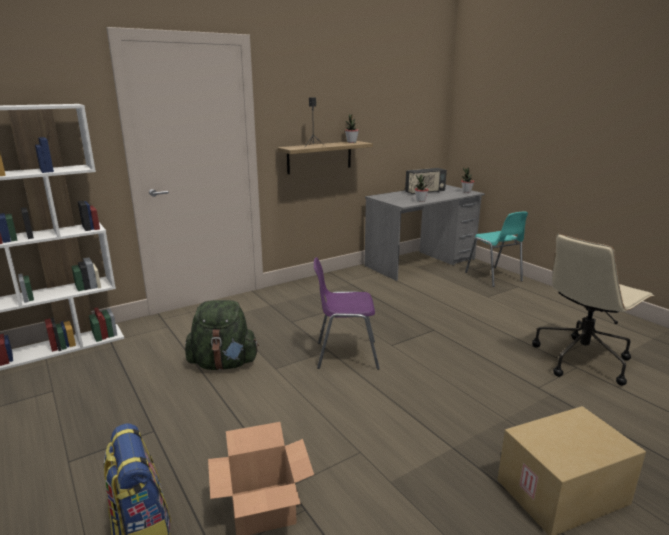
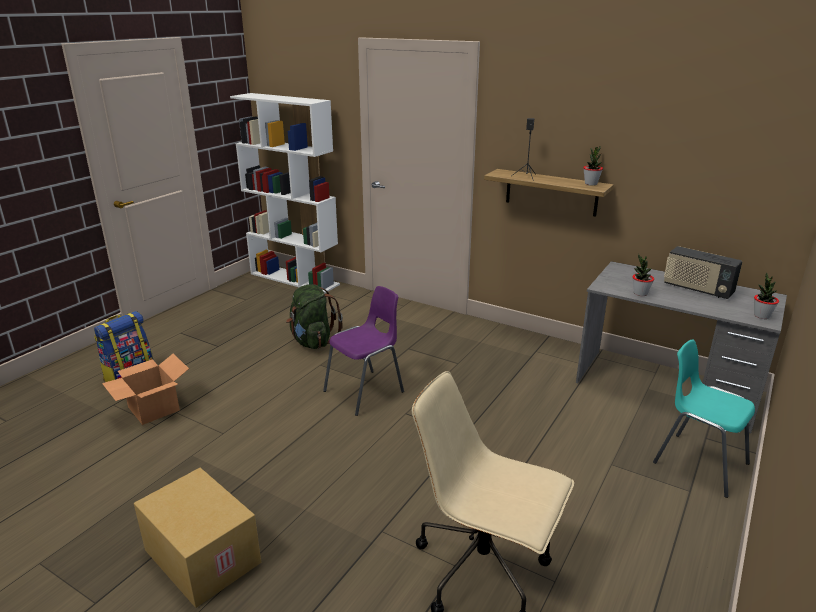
camera: 65 degrees right, 5 degrees up
(345, 355) = (366, 391): purple chair -> purple chair turned 75 degrees clockwise
(494, 277) = (698, 462): turquoise chair -> turquoise chair turned 90 degrees clockwise

